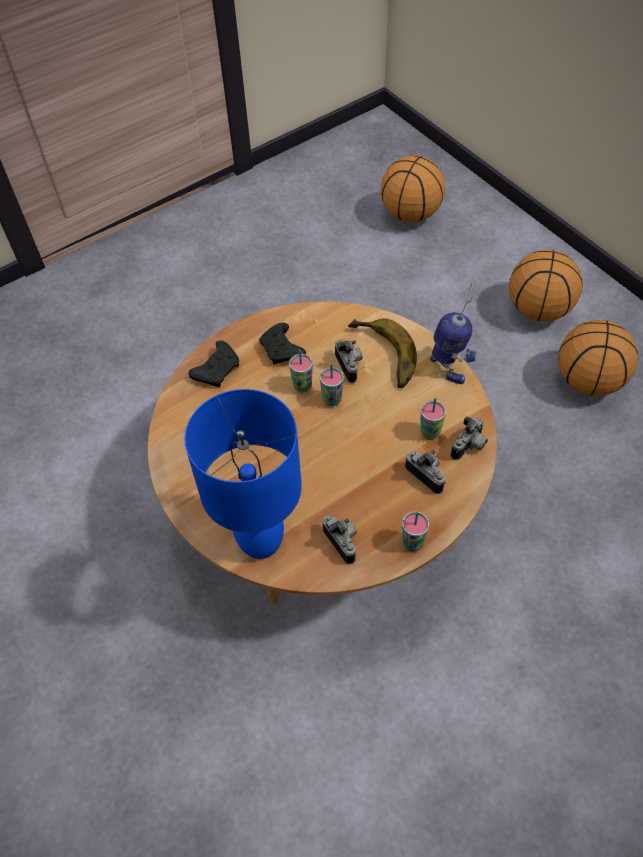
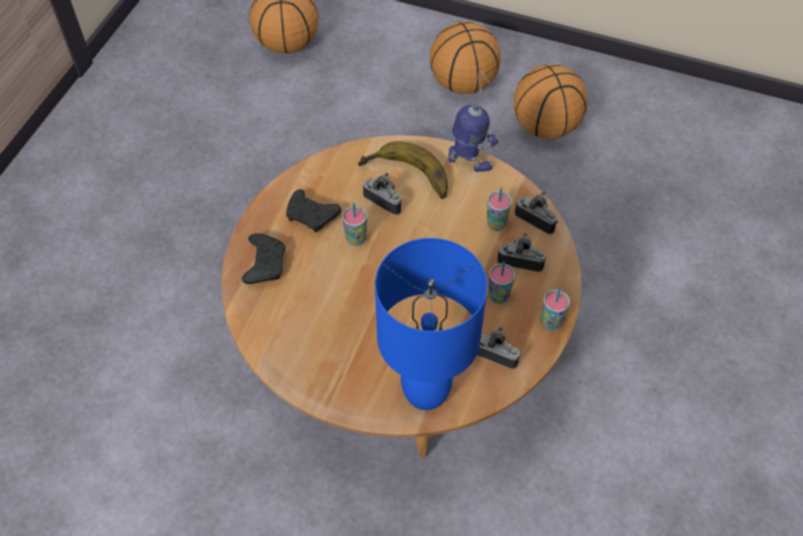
camera: 35 degrees left, 0 degrees up
(332, 400) = (392, 238): cup -> cup (498, 296)
(469, 447) = (537, 219): camera -> camera turned 60 degrees counterclockwise

